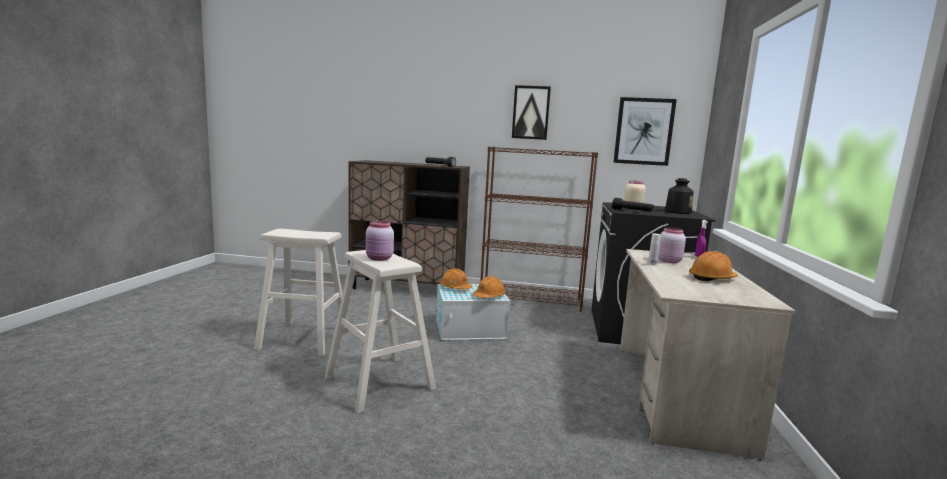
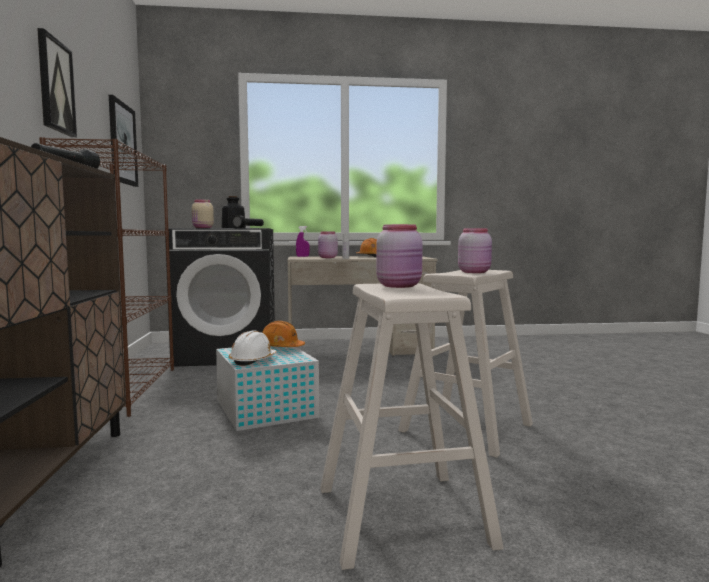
camera: 105 degrees left, 5 degrees down
(315, 234) = (400, 286): none -> pink jar
(455, 288) = (253, 360): orange hard hat -> white hard hat

